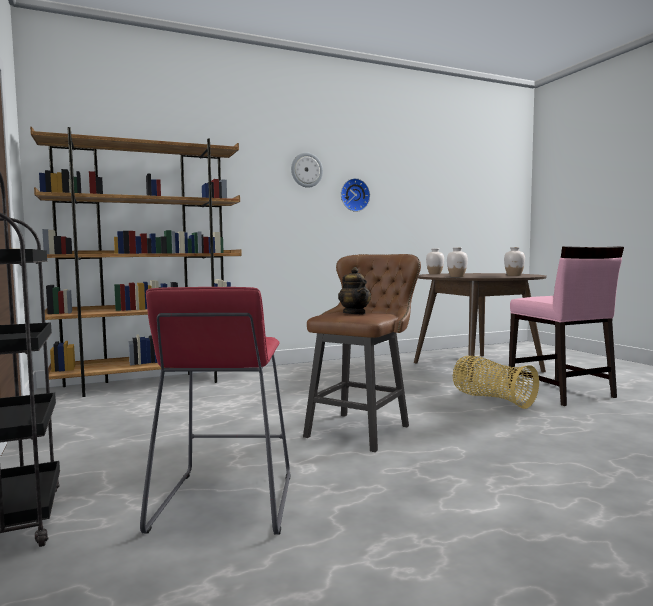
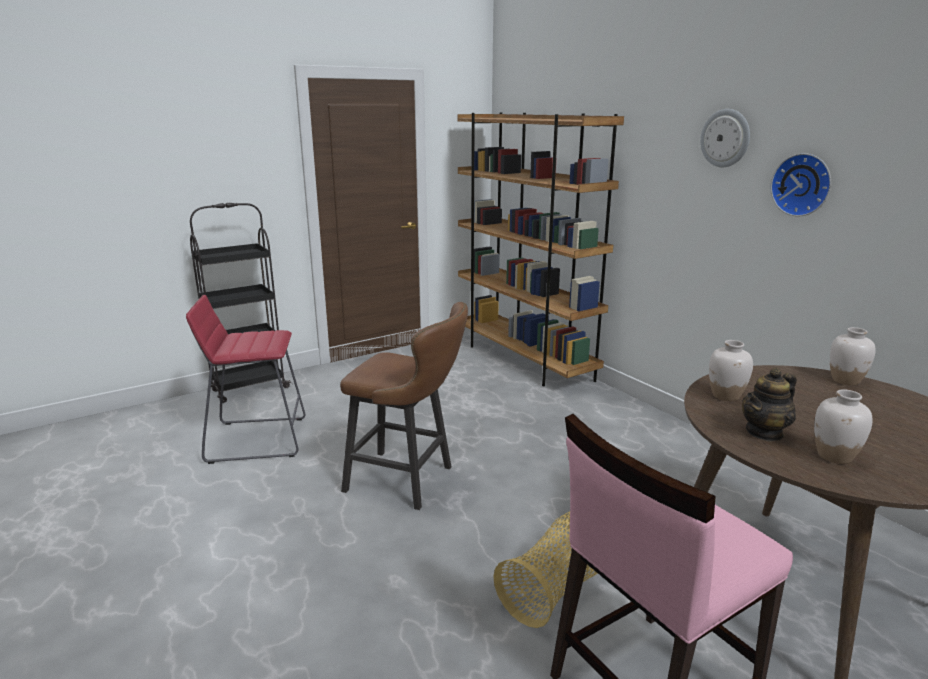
camera: 80 degrees right, 15 degrees up
(354, 313) = (389, 365): teapot -> teapot (765, 432)

